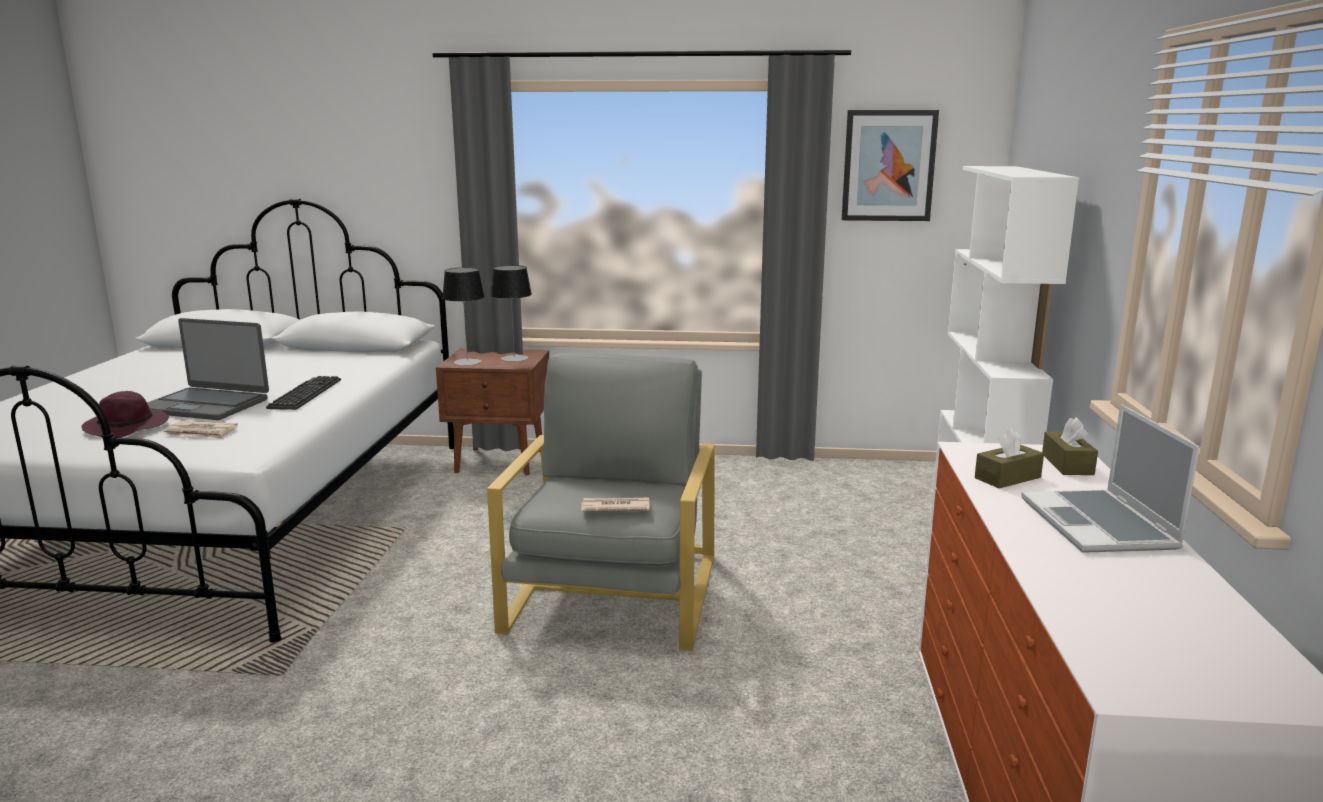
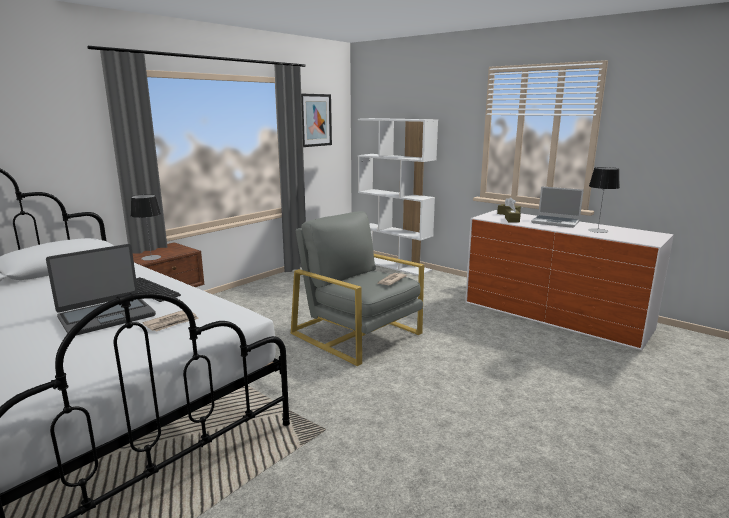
camera: 55 degrees left, 0 degrees up
(128, 428) = (106, 342): purple hat -> none
(514, 358) = (171, 249): table lamp -> table lamp (597, 231)

